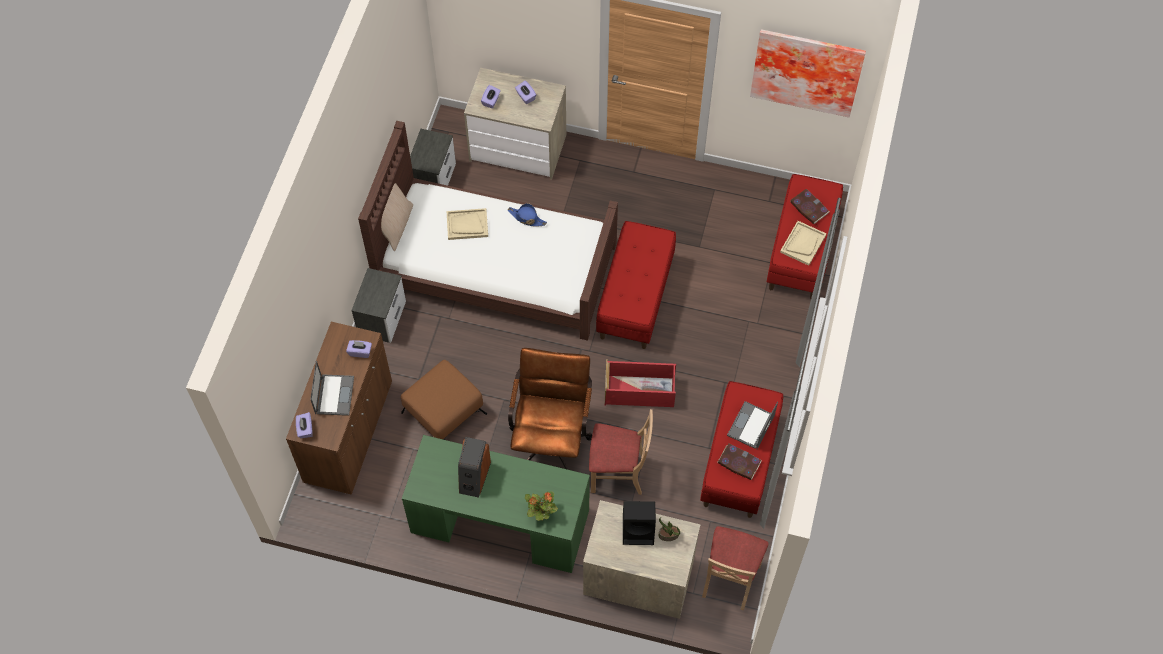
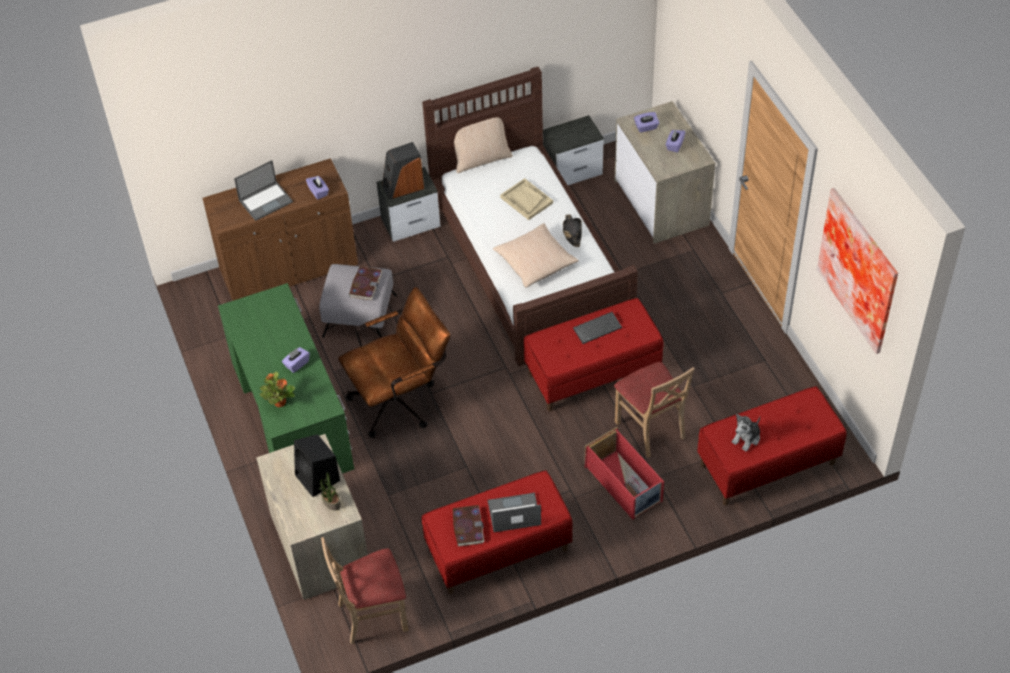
camera: 55 degrees right, 10 degrees down
(305, 429) = (220, 203): purple tissue box -> purple tissue box (296, 364)
(443, 413) = (359, 315): brown ottoman -> grey ottoman
(474, 477) = (276, 338): speaker -> speaker (403, 187)
(526, 218) = (572, 233): blue hat -> black hat
(533, 260) = (535, 262): none -> beige pillow
(618, 473) = (408, 467): beige chair -> beige chair (651, 429)
(631, 263) = (597, 328): none -> keyboard
(640, 391) = (503, 434): red storage box -> red storage box (624, 484)
(803, 243) = (746, 438): beige tray -> plush toy
(809, 207) = (791, 419): book -> book (365, 284)

